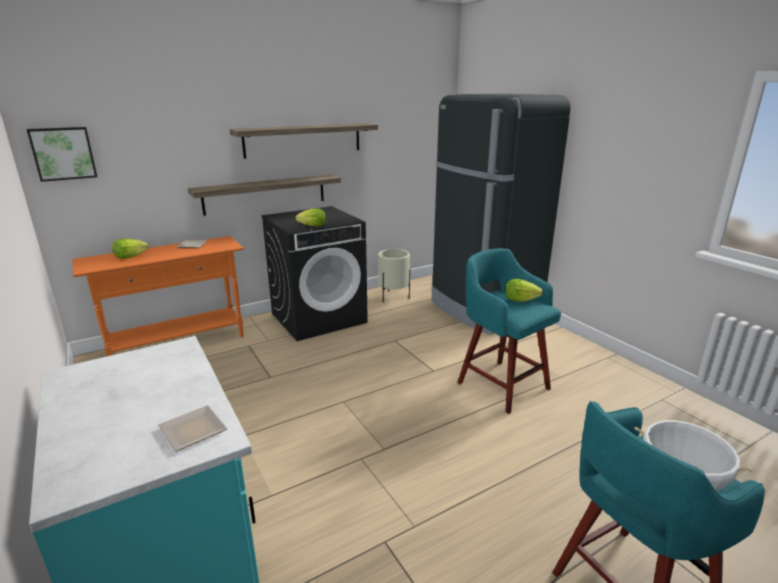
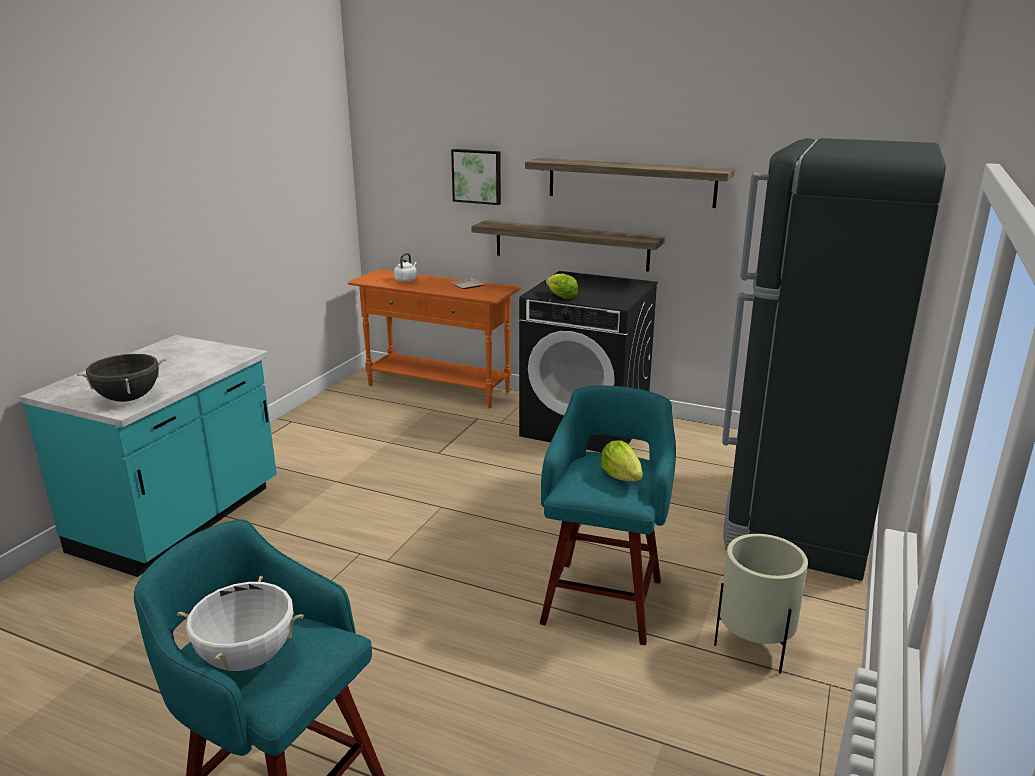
camera: 55 degrees right, 0 degrees up
(63, 153) = (385, 166): picture -> picture (477, 176)
(130, 257) = (406, 280): lettuce -> white kettle
(195, 431) = (128, 399): plate -> black cooking pot
(393, 297) = (715, 446): beige planter -> beige planter (754, 648)

